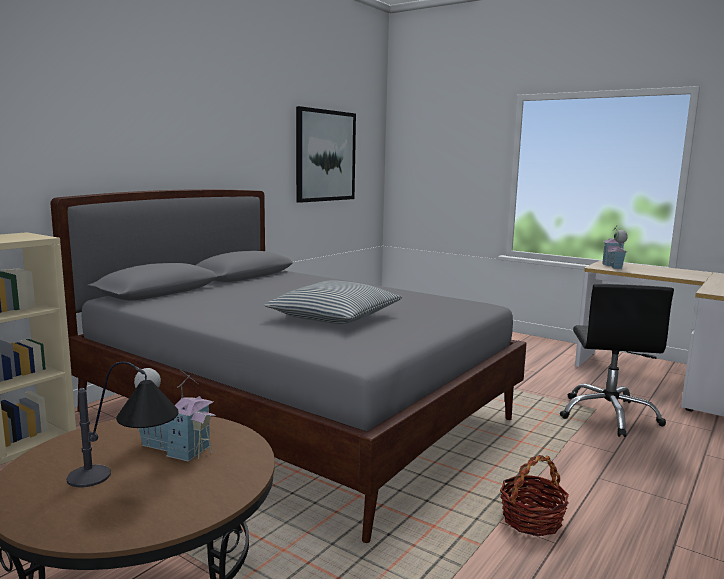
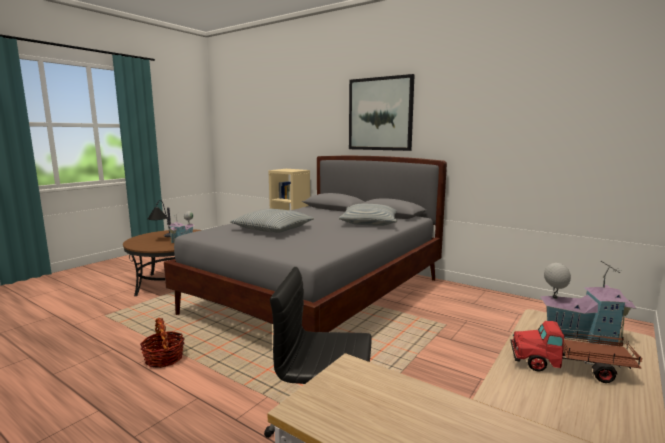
camera: 90 degrees right, 0 degrees up
(295, 283) = (369, 222): none -> pillow
(325, 156) = (545, 132): picture -> picture (380, 114)
(653, 270) = (571, 367): none -> toy truck

